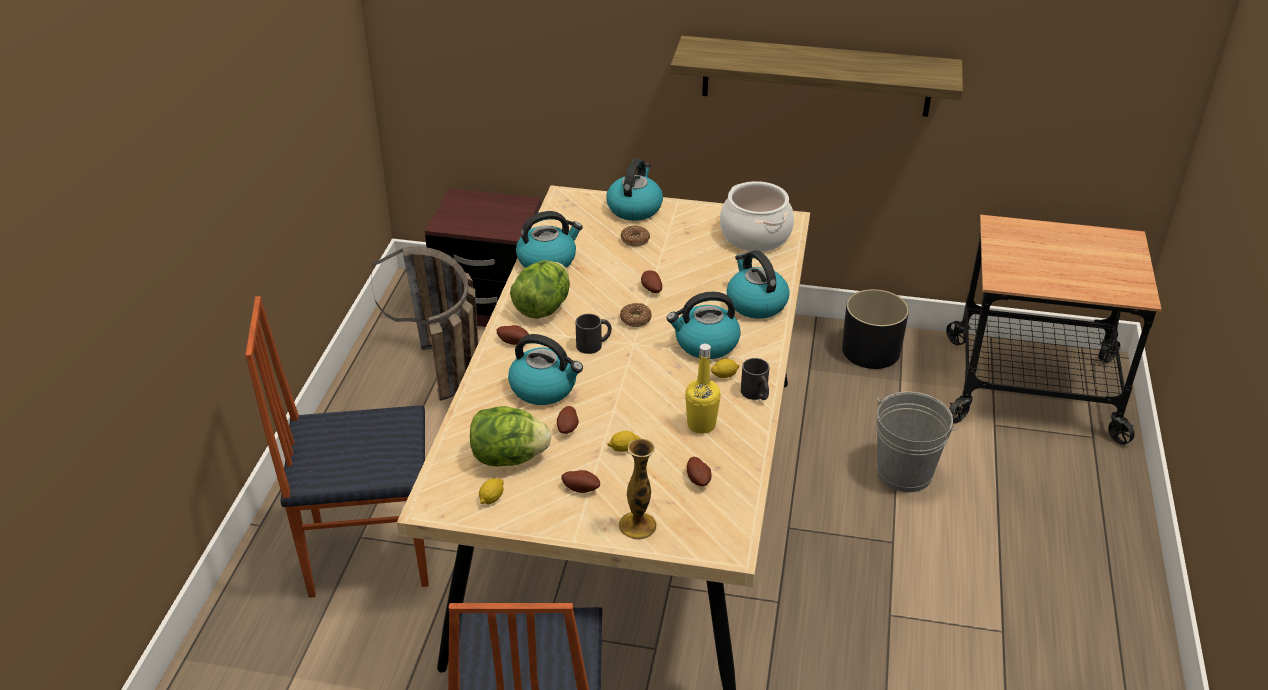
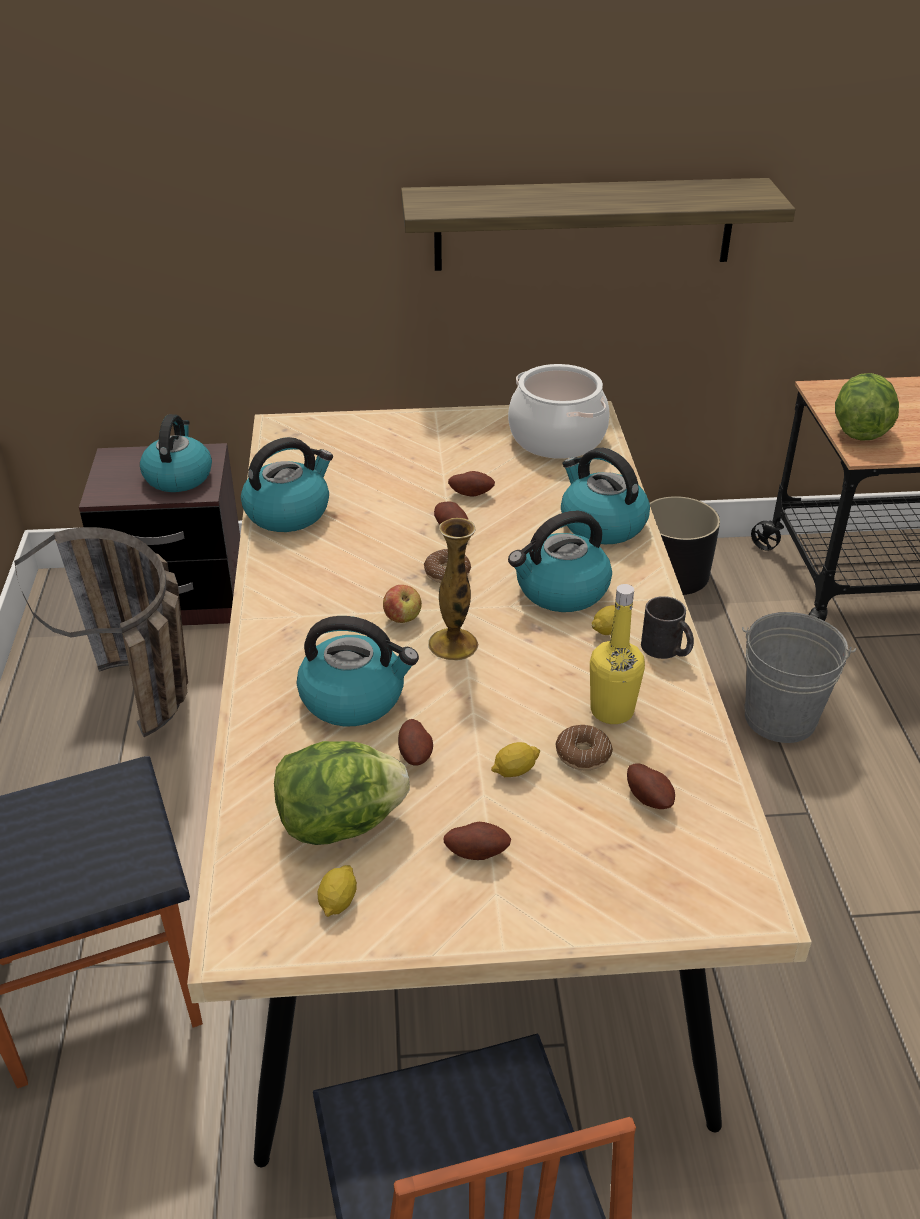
camera: 15 degrees left, 0 degrees up
(513, 341) = (281, 635): potato -> potato (471, 493)
(542, 308) = (306, 579): lettuce -> lettuce (859, 431)
(594, 344) = (402, 618): black mug -> apple
(634, 208) = (381, 427): kettle -> kettle (178, 476)
(635, 240) = (400, 467): donut -> donut (583, 754)
(637, 525) = (593, 897): vase -> vase (453, 644)

